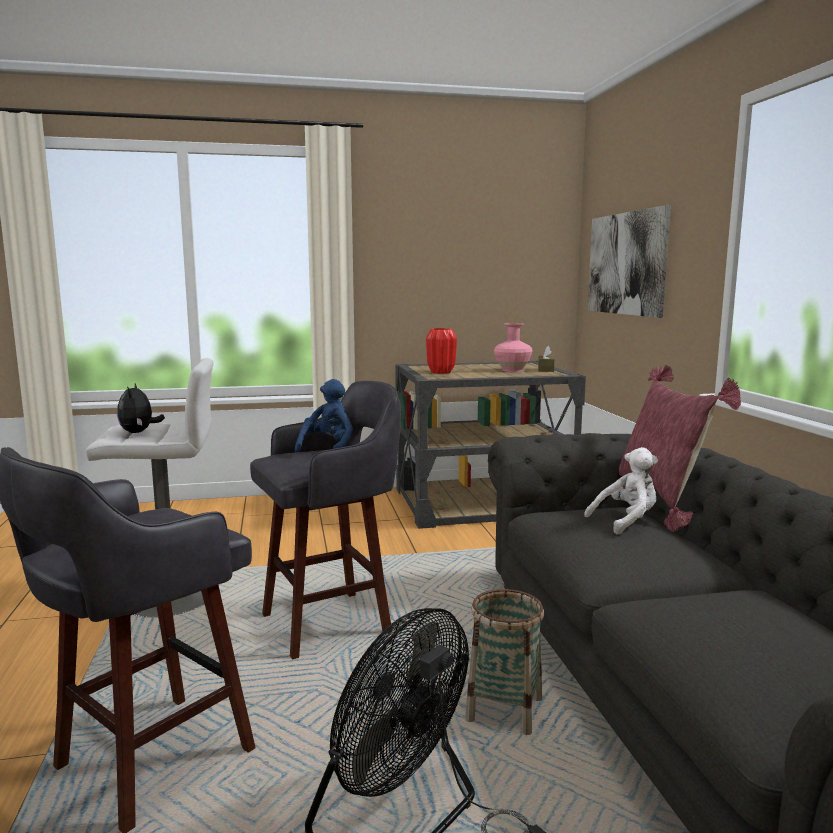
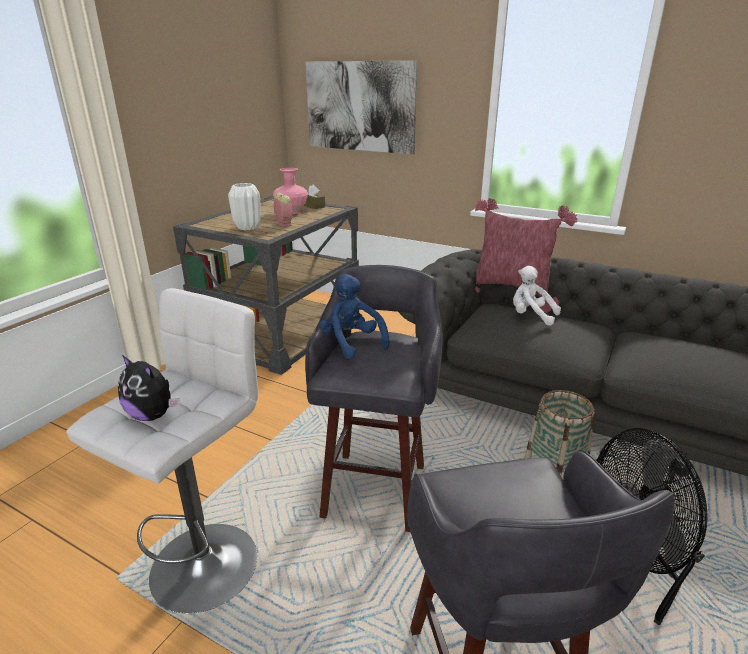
camera: 50 degrees left, 15 degrees up
(441, 372) = (248, 228): red vase -> white vase
(475, 374) = (283, 224): none -> alarm clock
(626, 521) = (531, 316): white plush toy -> white plush toy turned 75 degrees counterclockwise

